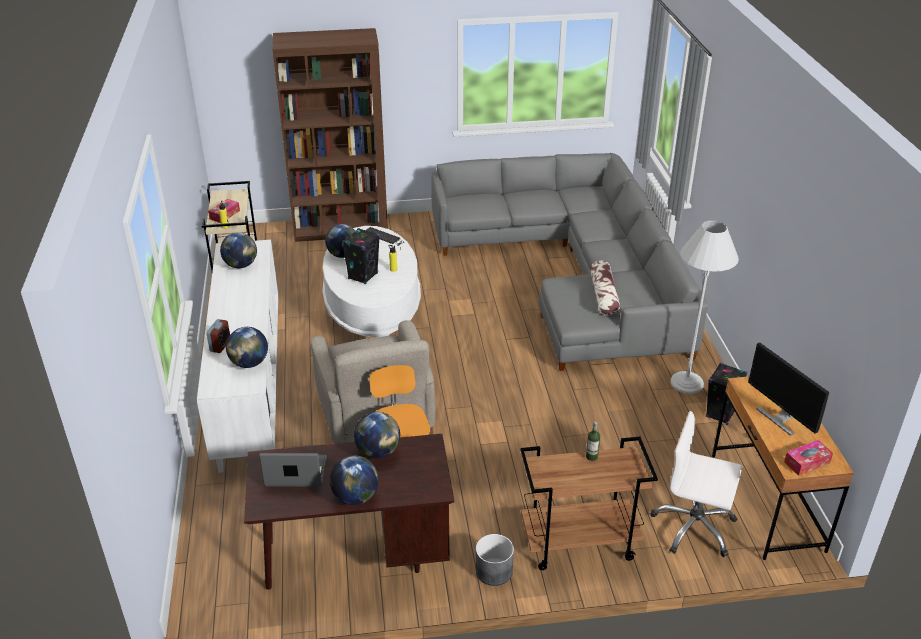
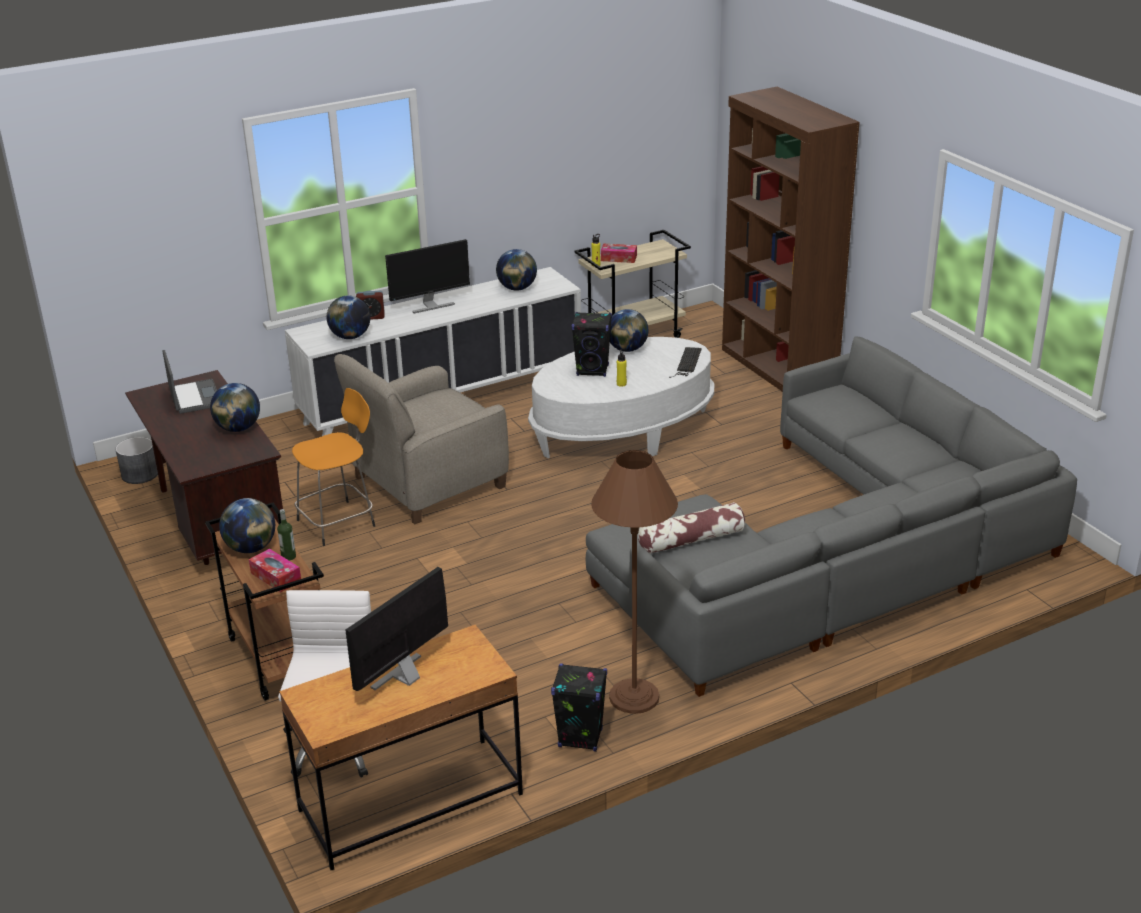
camera: 70 degrees right, 5 degrees down
(229, 311) = (430, 305): none -> monitor
(355, 497) = (169, 433): globe -> globe (251, 548)
(493, 571) = (219, 609): grey planter -> grey planter (139, 474)
(687, 383) = (634, 697): white floor lamp -> brown floor lamp
(807, 462) = (319, 706): tissue box -> tissue box (276, 577)

